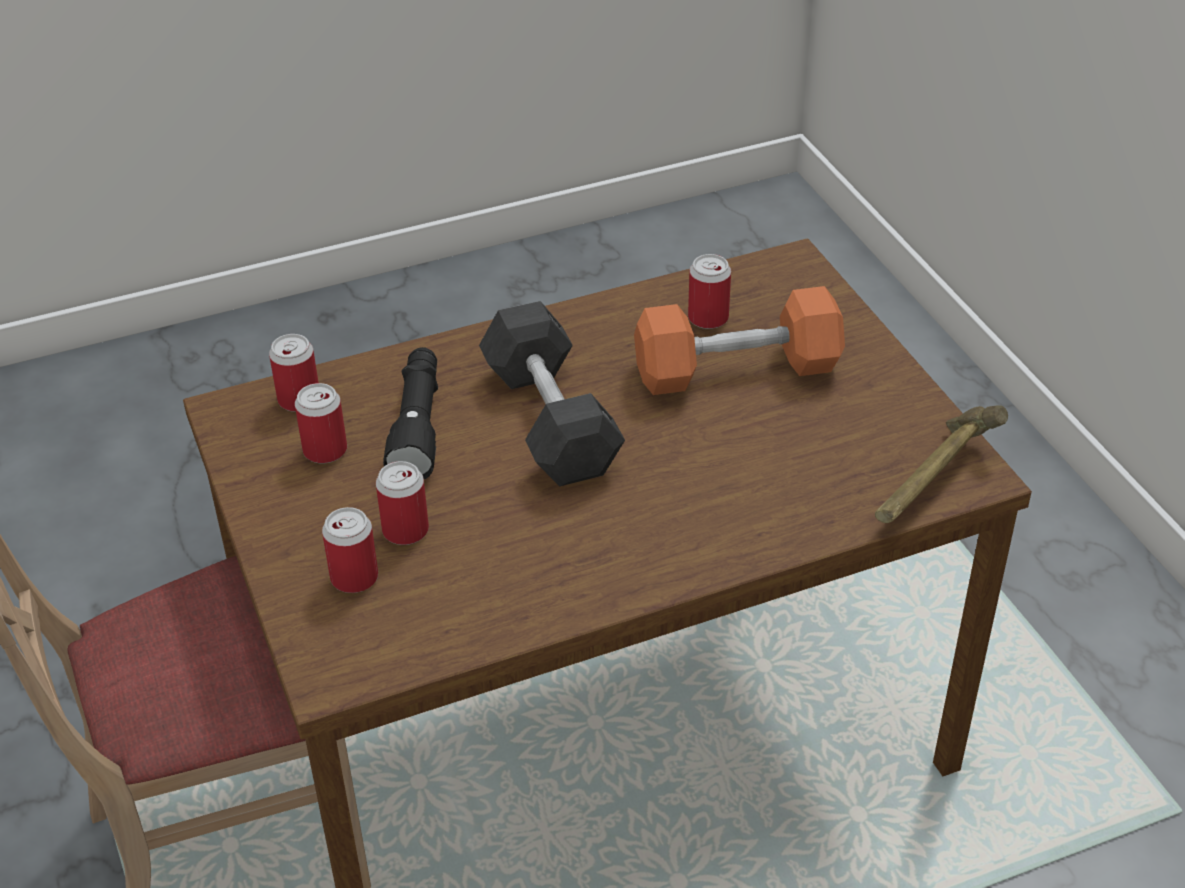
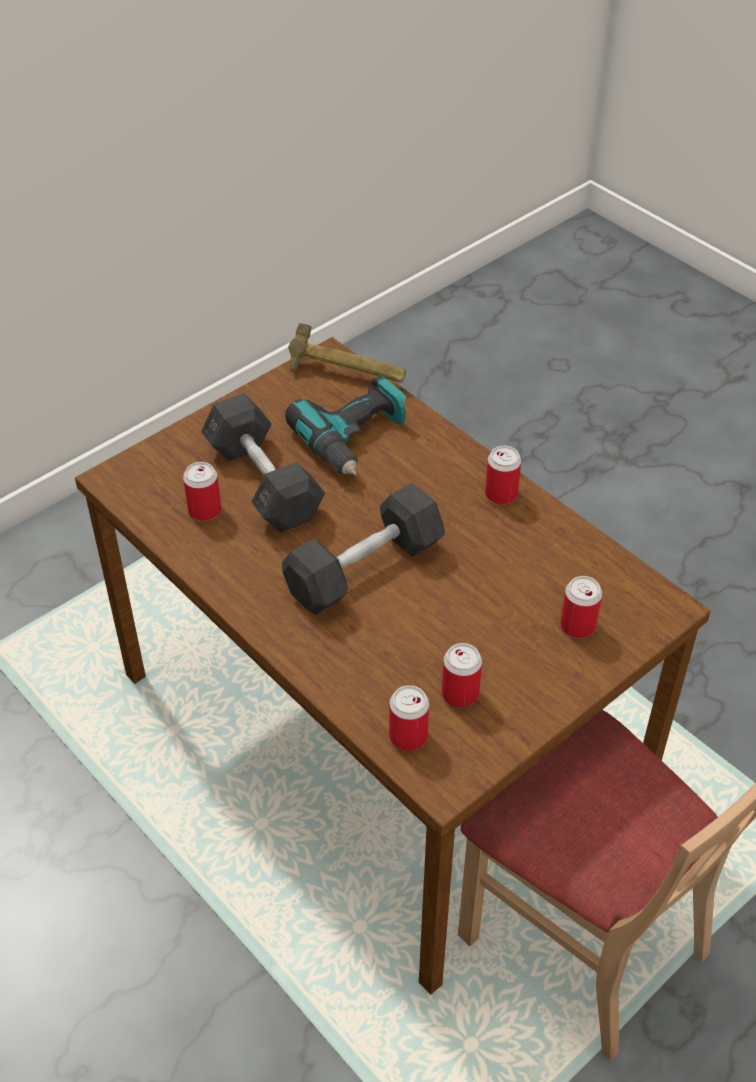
camera: 110 degrees left, 5 degrees up
(405, 530) = (518, 613): can -> can (501, 494)
(418, 426) = (405, 645): black flashlight -> none
(737, 369) = (263, 482): orange dumbbell -> grey dumbbell
(787, 463) = (355, 439): none -> power drill

